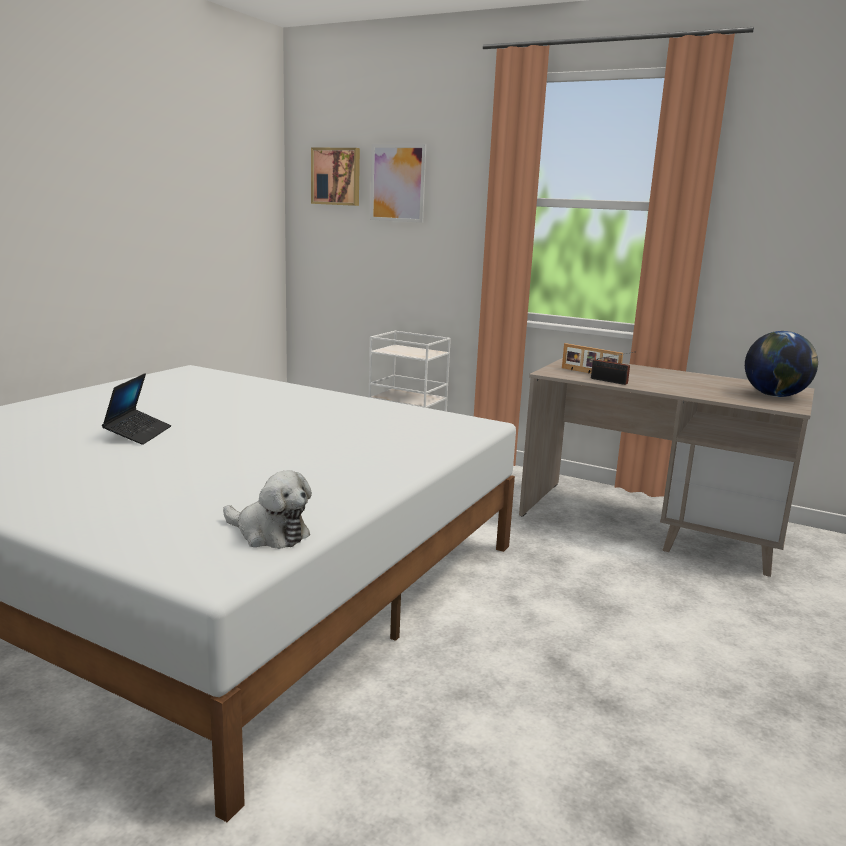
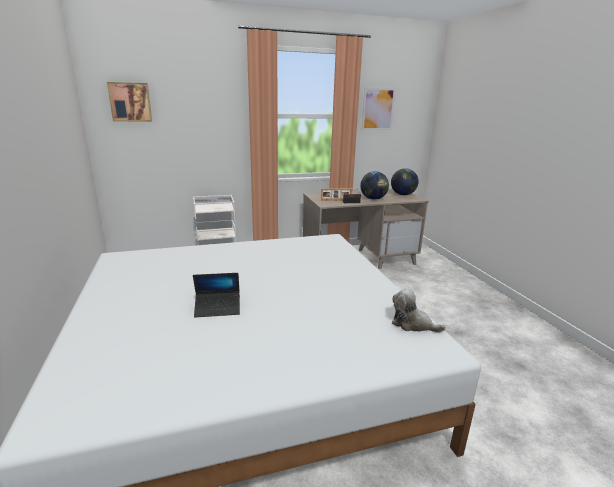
camera: 45 degrees left, 5 degrees up
(138, 433) = (218, 308): laptop -> laptop turned 120 degrees clockwise
(269, 534) = (412, 324): plush toy -> plush toy turned 135 degrees counterclockwise
(397, 183) = (181, 106): picture -> picture (378, 109)
(676, 386) = (373, 199): none -> globe

